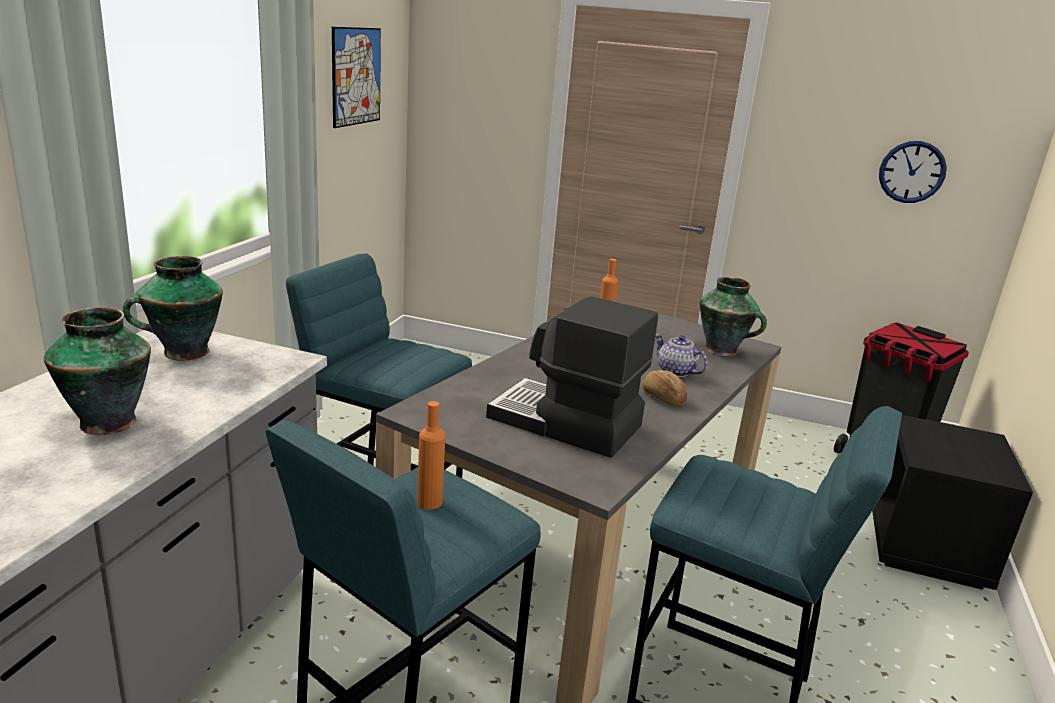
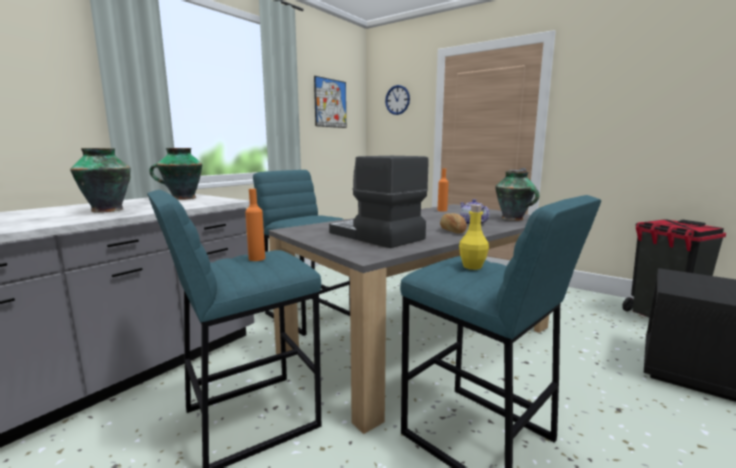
camera: 20 degrees right, 10 degrees down
(737, 490) = (472, 267): none -> yellow bottle
(912, 172) = (665, 116): wall clock -> wall clock (397, 100)

